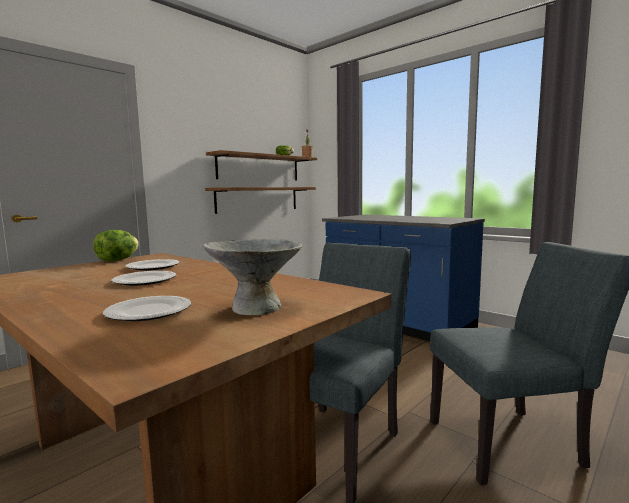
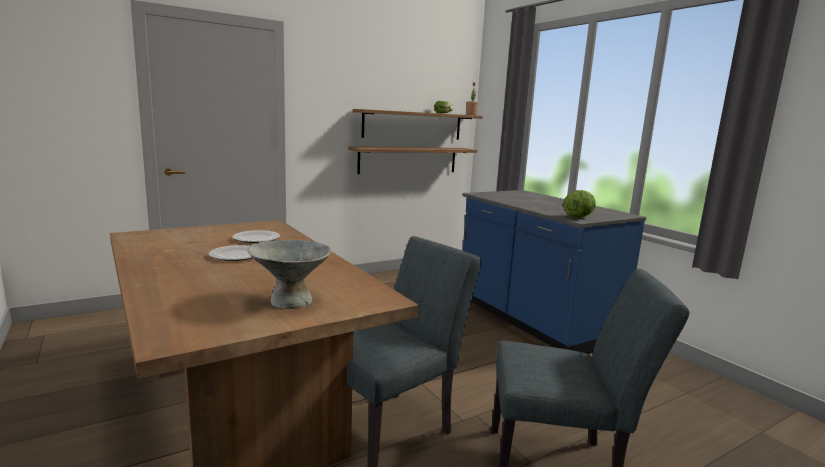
camera: 15 degrees right, 5 degrees up
(117, 260) = (235, 225): lettuce -> lettuce (578, 217)
(150, 311) = (213, 290): plate -> none

